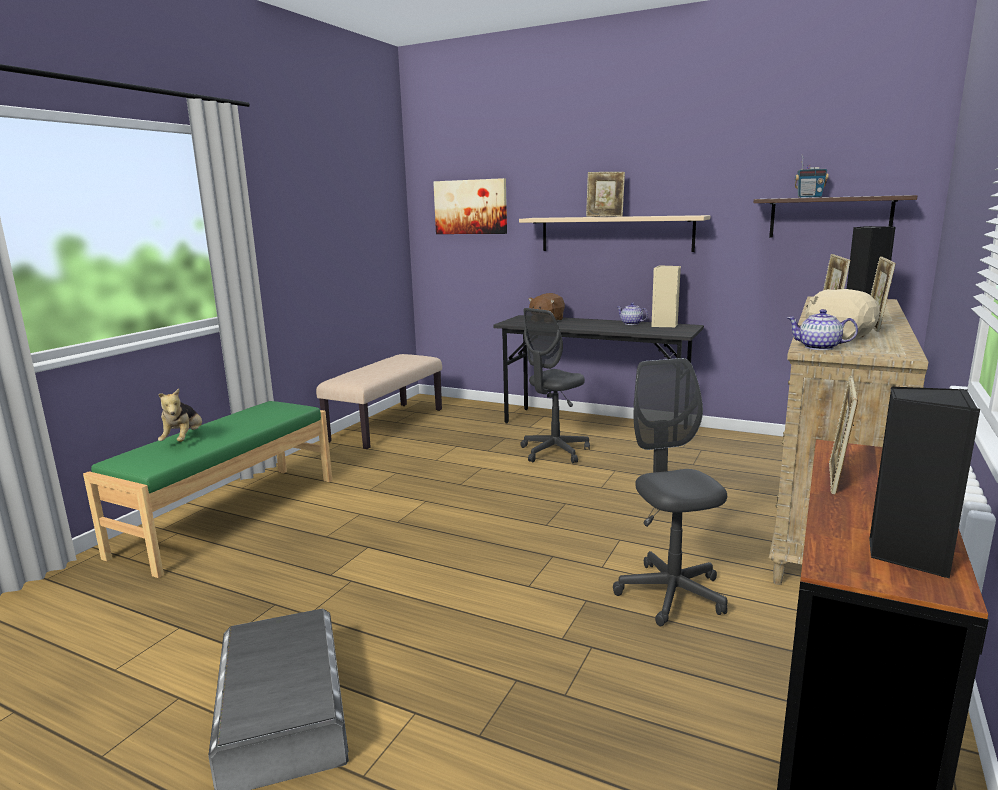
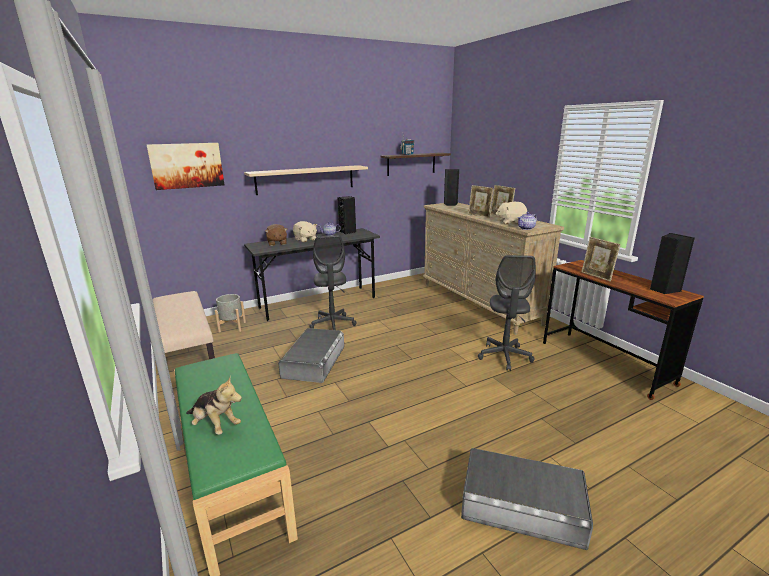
camera: 55 degrees left, 5 degrees up
(455, 475) = (314, 361): none -> grey storage box
(467, 416) = (232, 327): none -> grey planter
(586, 323) = (305, 239): none -> beige plush toy
(604, 216) = (304, 169): picture frame -> none
(664, 325) = (348, 232): beige speaker -> black speaker
(671, 594) = (504, 356): grey office chair -> grey office chair turned 105 degrees counterclockwise

